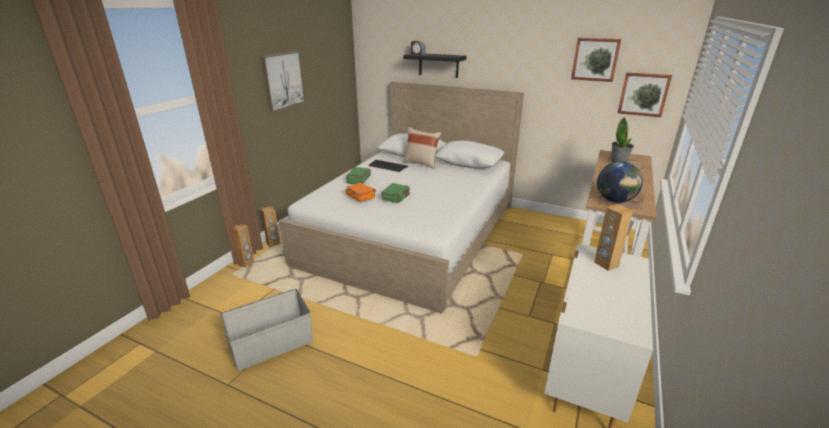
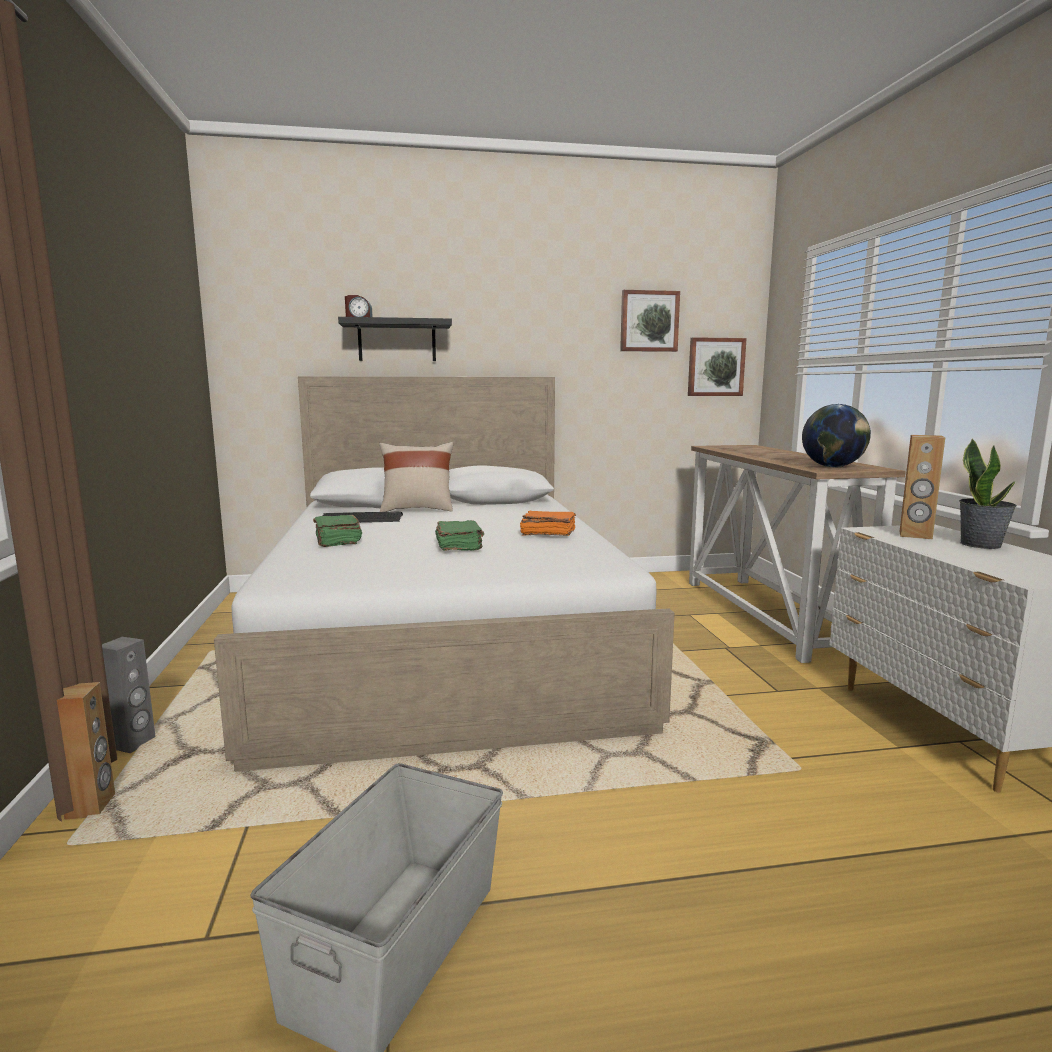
camera: 35 degrees left, 15 degrees down
(273, 244) = (133, 743): brown speaker -> grey speaker
(283, 80) = (115, 331): picture -> none
(360, 197) = (387, 556): orange book -> orange book (547, 533)
(618, 162) = (739, 449): potted plant -> potted plant (981, 545)

